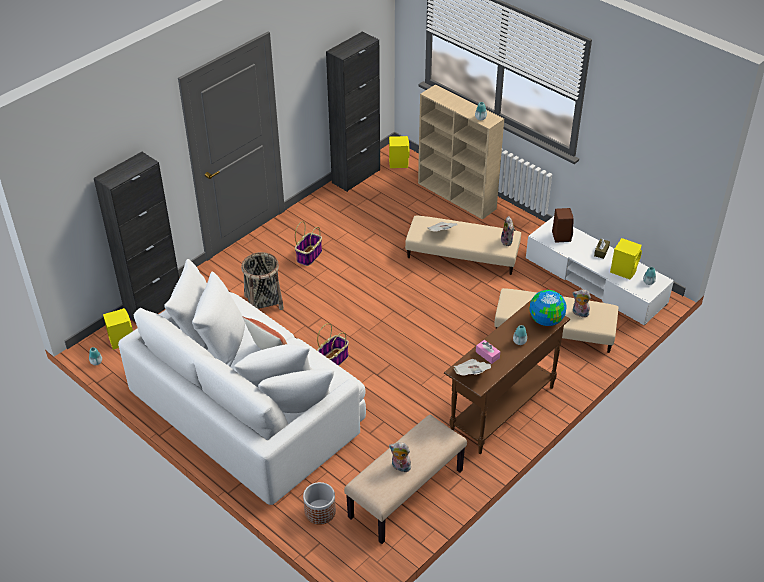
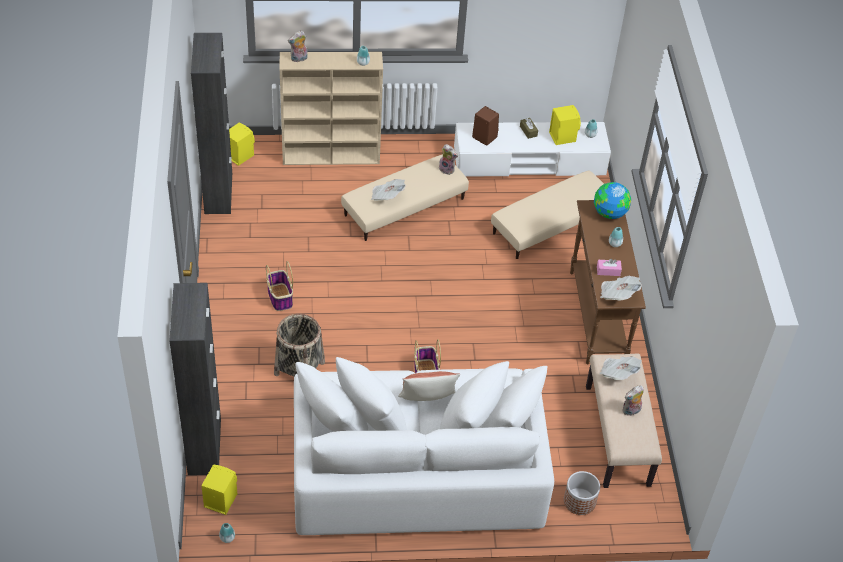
camera: 50 degrees left, 5 degrees up
(427, 437) = (618, 373): none -> newspaper
(579, 313) = (574, 195): plush toy -> plush toy (299, 59)

